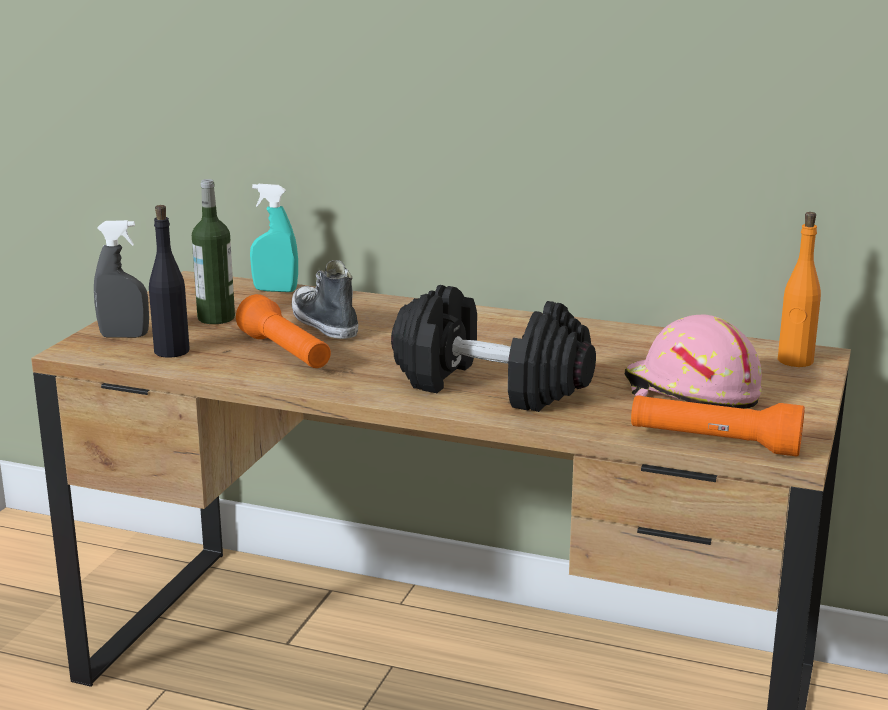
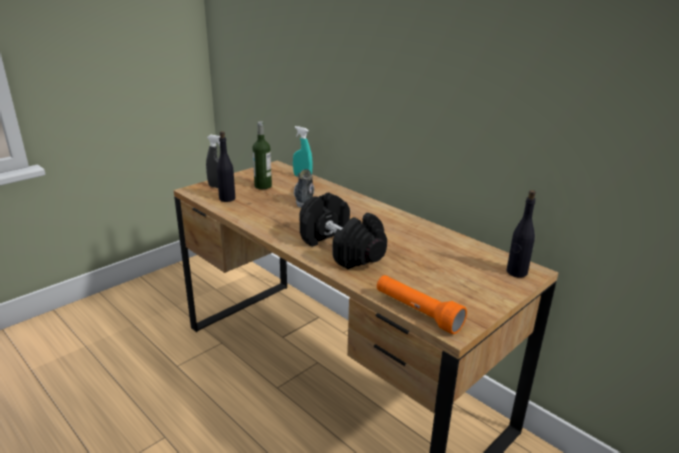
camera: 25 degrees right, 5 degrees up
(286, 353) = (271, 210): orange flashlight -> none
(691, 393) = (437, 278): pink hard hat -> none
(795, 361) = (516, 272): orange bottle -> black bottle

